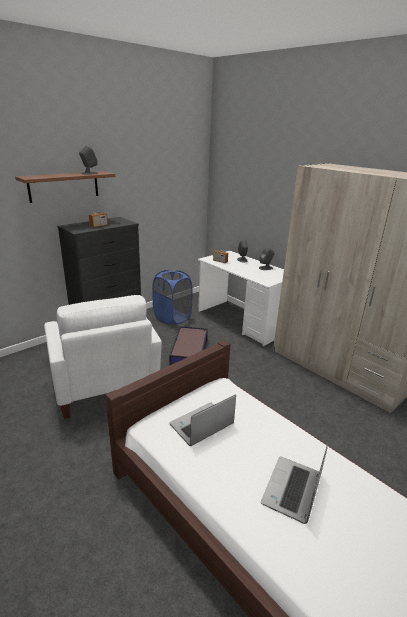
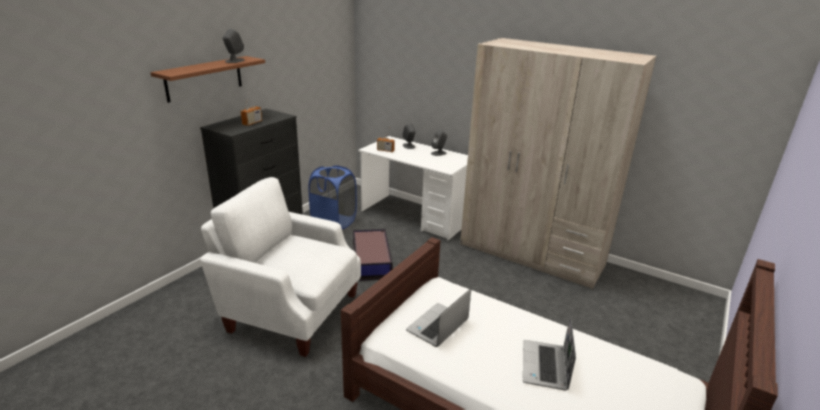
camera: 15 degrees left, 0 degrees up
(105, 386) = (291, 311): white armchair -> white armchair turned 150 degrees clockwise

